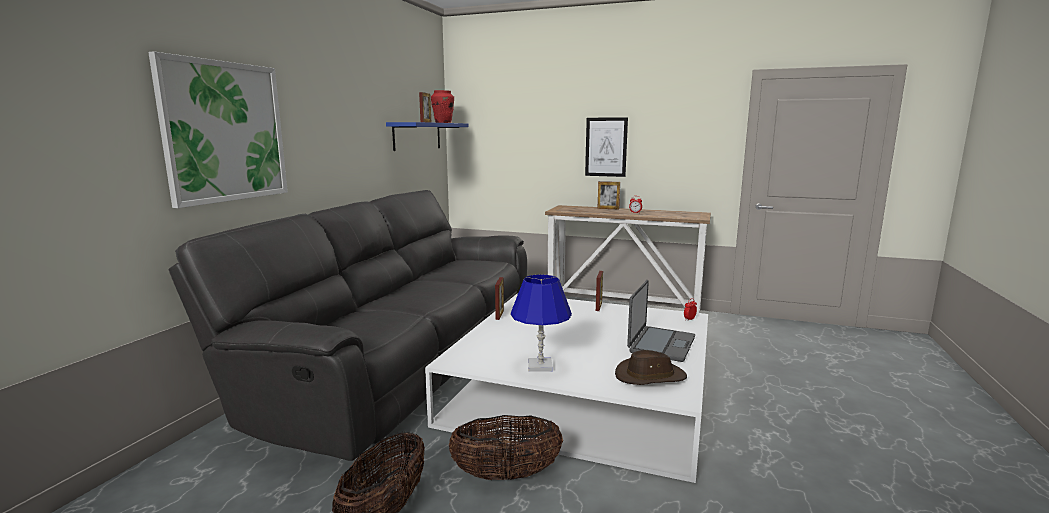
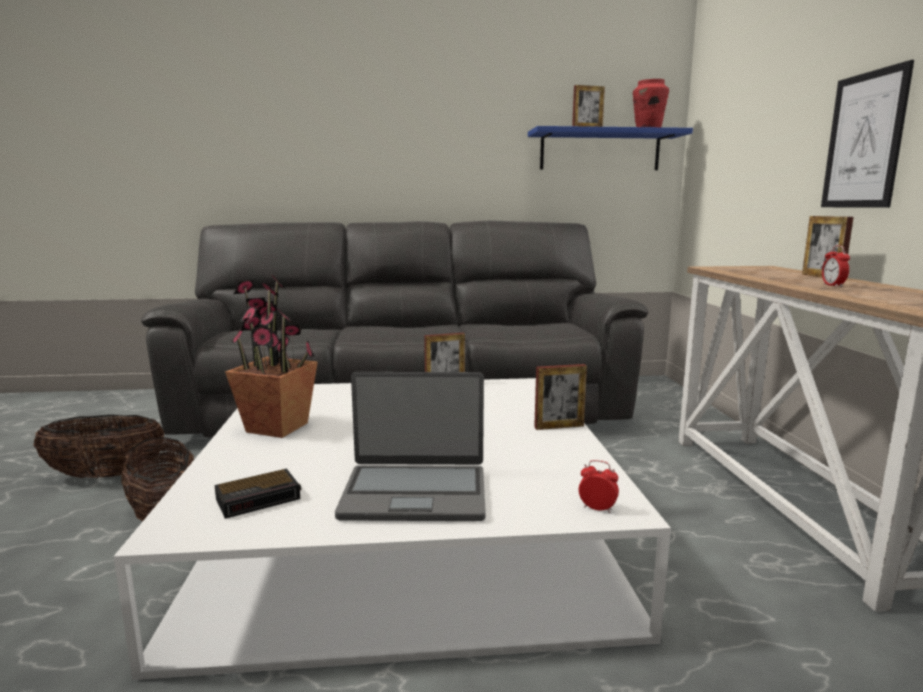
camera: 65 degrees right, 0 degrees up
(225, 132) = (282, 141): picture -> none
(540, 366) = (277, 428): blue table lamp -> potted plant
(650, 376) = (260, 498): brown hat -> alarm clock

